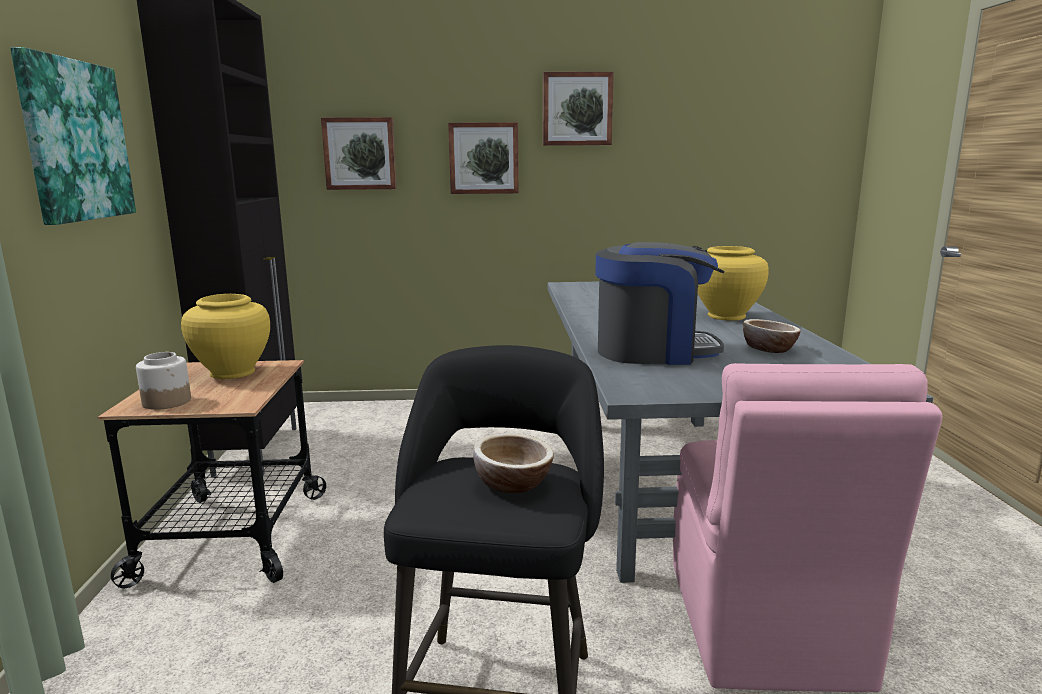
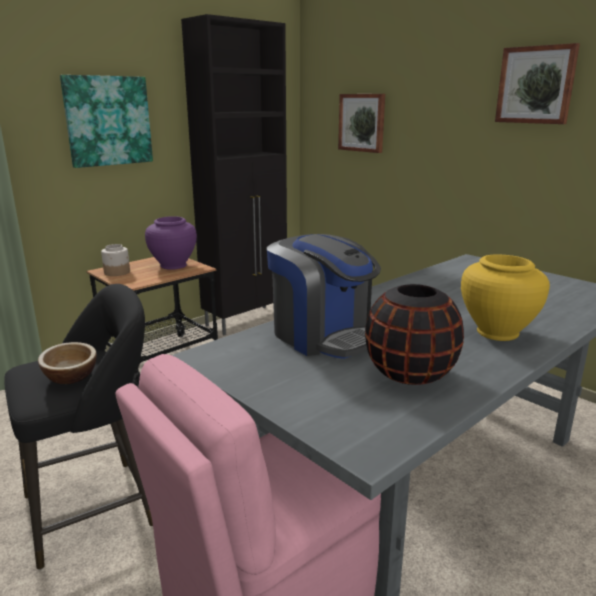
camera: 50 degrees right, 5 degrees up
(233, 373) = (173, 265): yellow vase -> purple vase
(484, 158) = (446, 131): picture -> none
(768, 349) = (410, 374): bowl -> black vase

